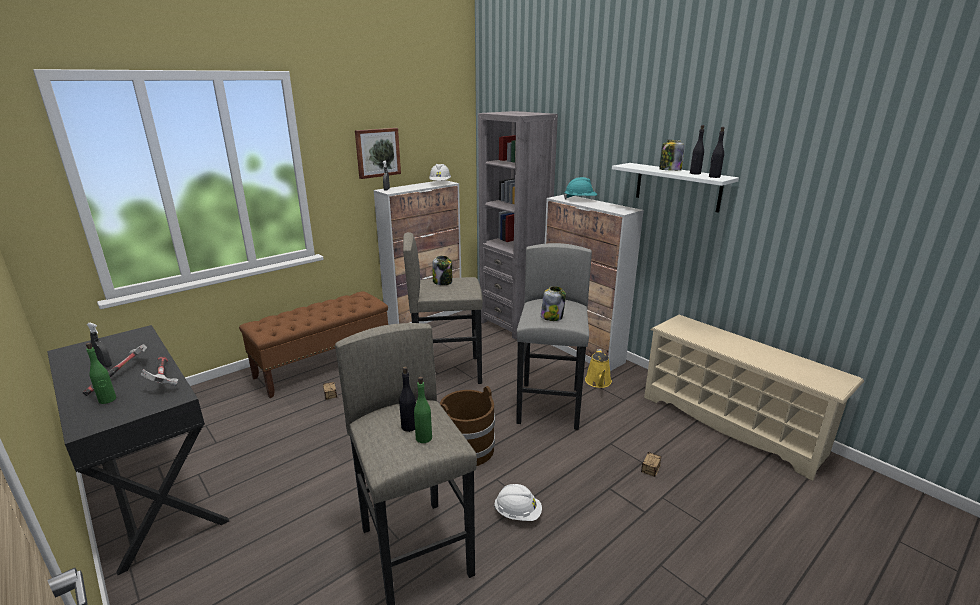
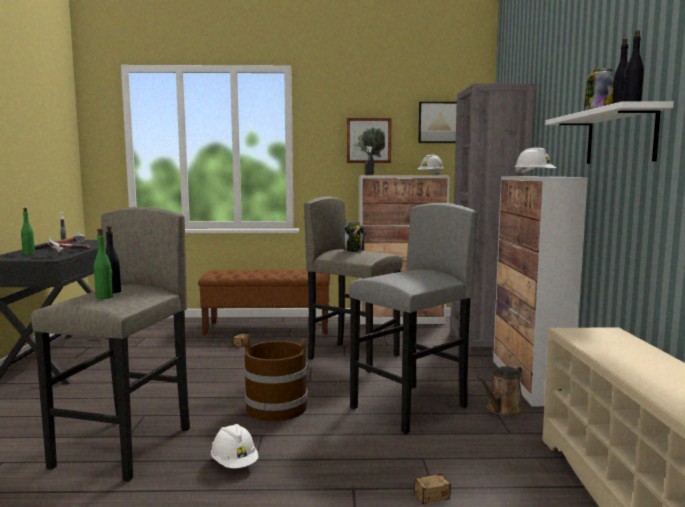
camera: 40 degrees right, 15 degrees down
(435, 129) = (438, 122): none -> picture
(552, 317) = (392, 276): jar -> none
(580, 200) = (534, 176): turquoise hard hat -> white hard hat
(598, 382) = (503, 410): yellow watering can -> brown watering can

